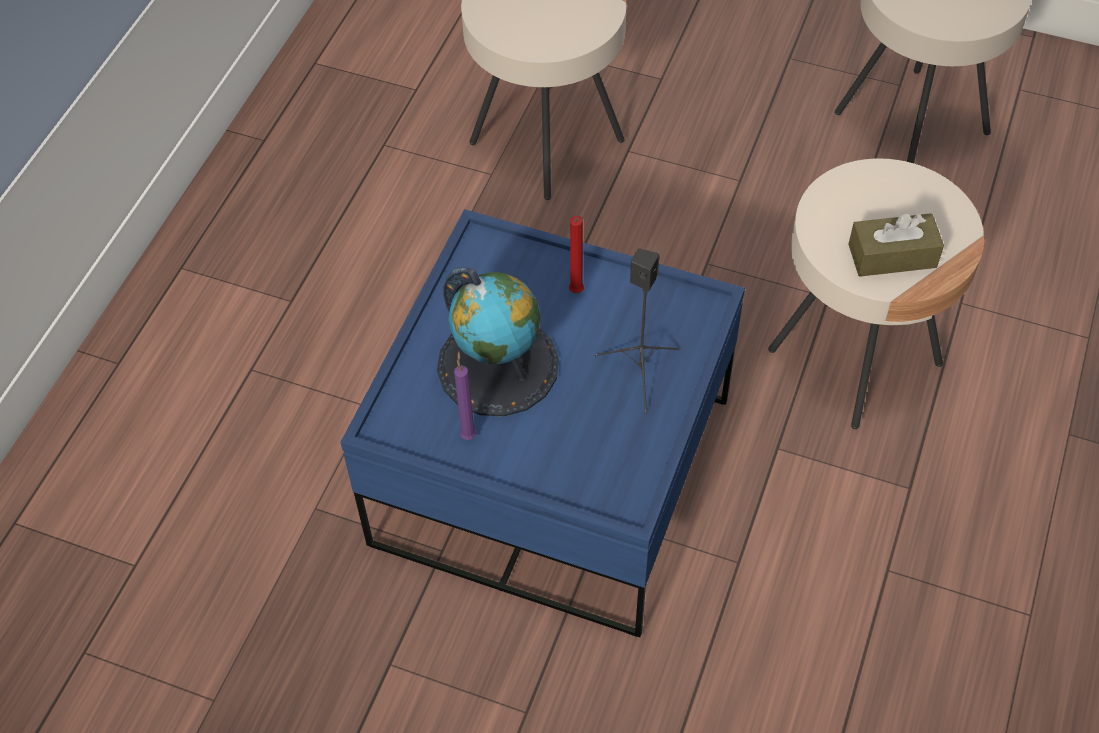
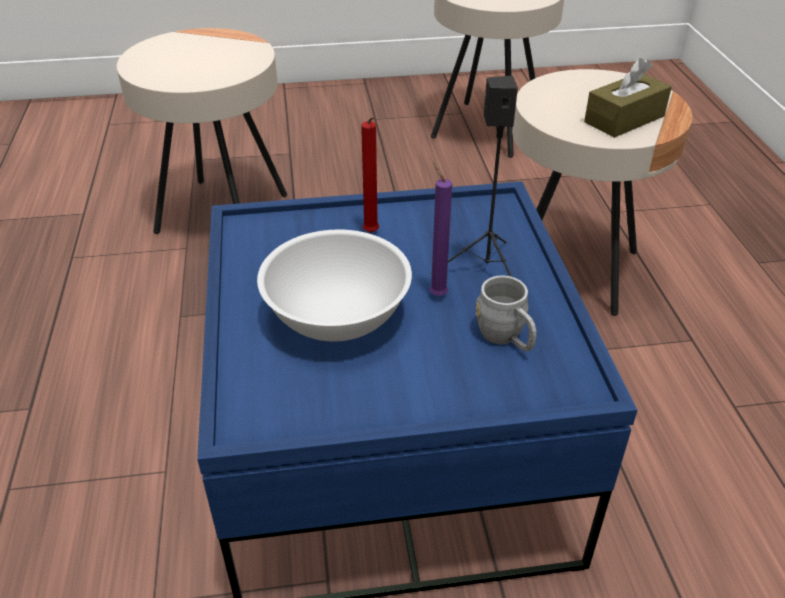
camera: 30 degrees left, 15 degrees down
(468, 434) = (352, 390): purple candle -> purple candle (436, 294)
(498, 365) = (338, 315): globe -> white bowl
(607, 441) = (506, 338): none -> grey mug

